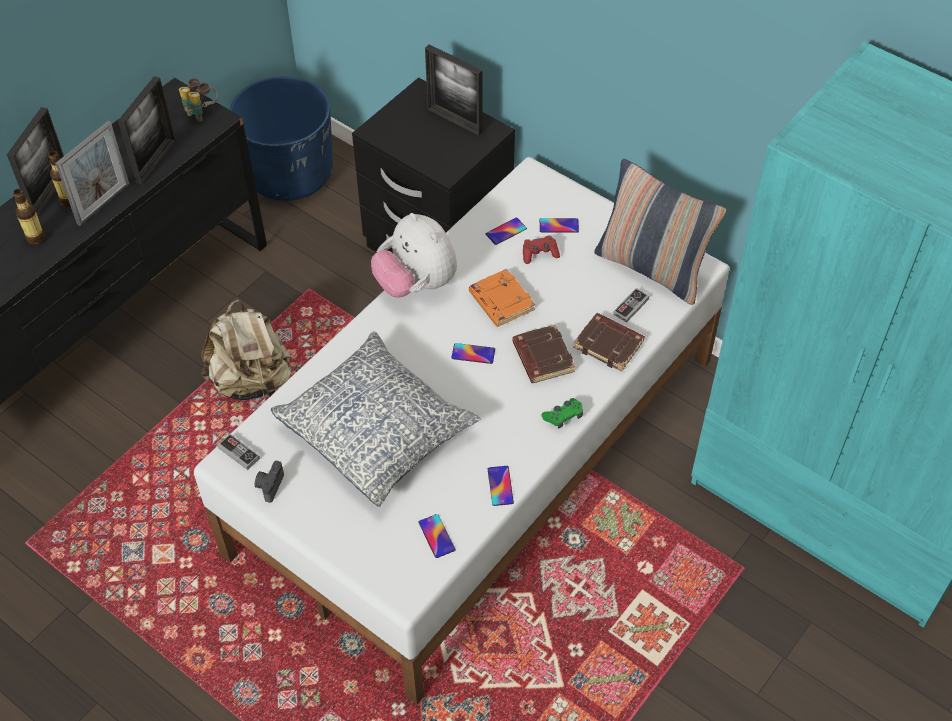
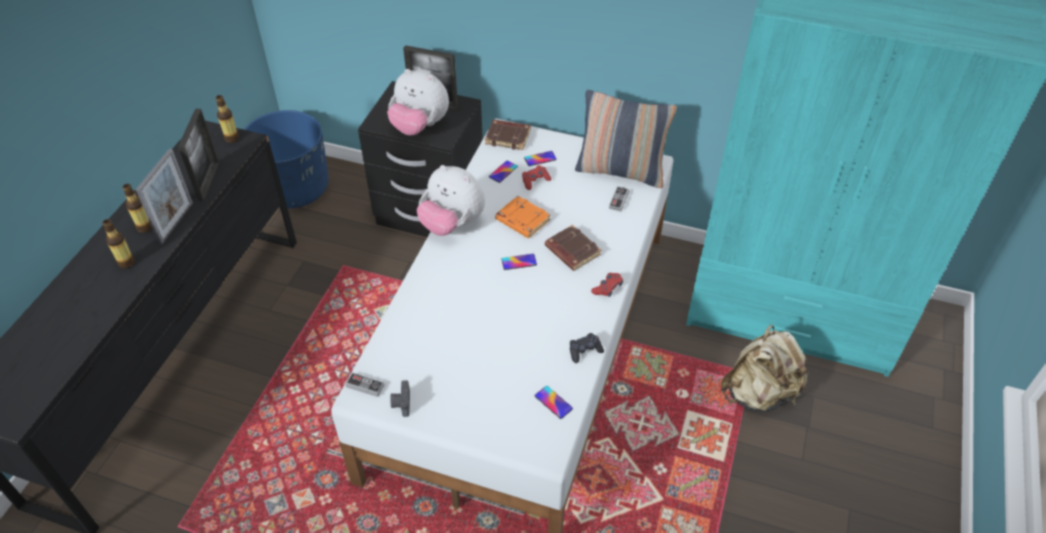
camera: 20 degrees left, 5 degrees down
(50, 193) = (125, 225): picture frame -> none
(201, 112) = (232, 138): binoculars -> bottle
(252, 381) = (325, 344): beige backpack -> beige backpack (759, 393)
(377, 430) = (470, 337): pillow -> none
(425, 147) = (419, 126): none -> plush toy
(500, 486) = (584, 351): phone -> black game controller
(563, 416) = (607, 288): green game controller -> red game controller
(609, 344) = (616, 229): brown book -> brown book (508, 137)

